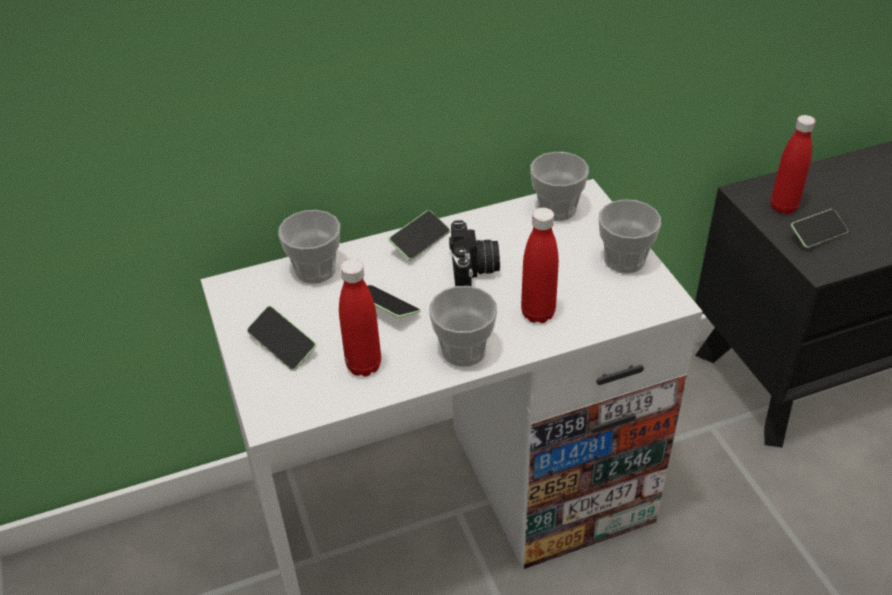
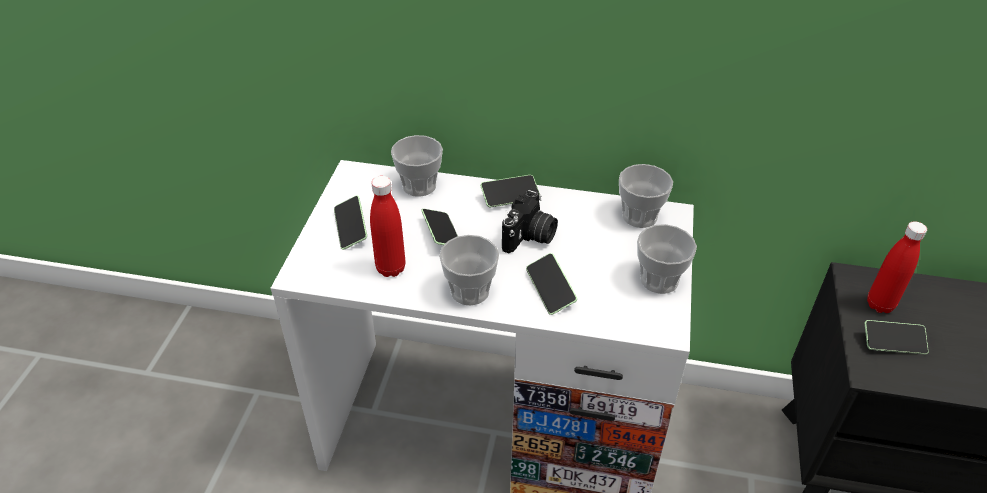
camera: 30 degrees right, 0 degrees up
(538, 313) = (550, 290): red bottle -> phone

